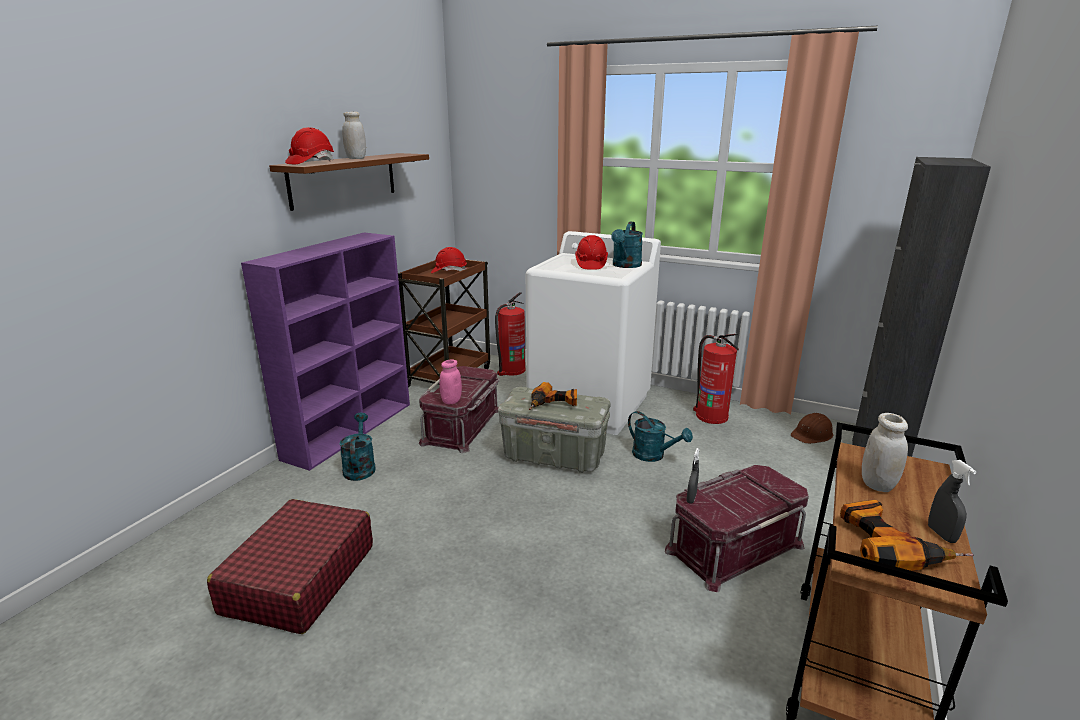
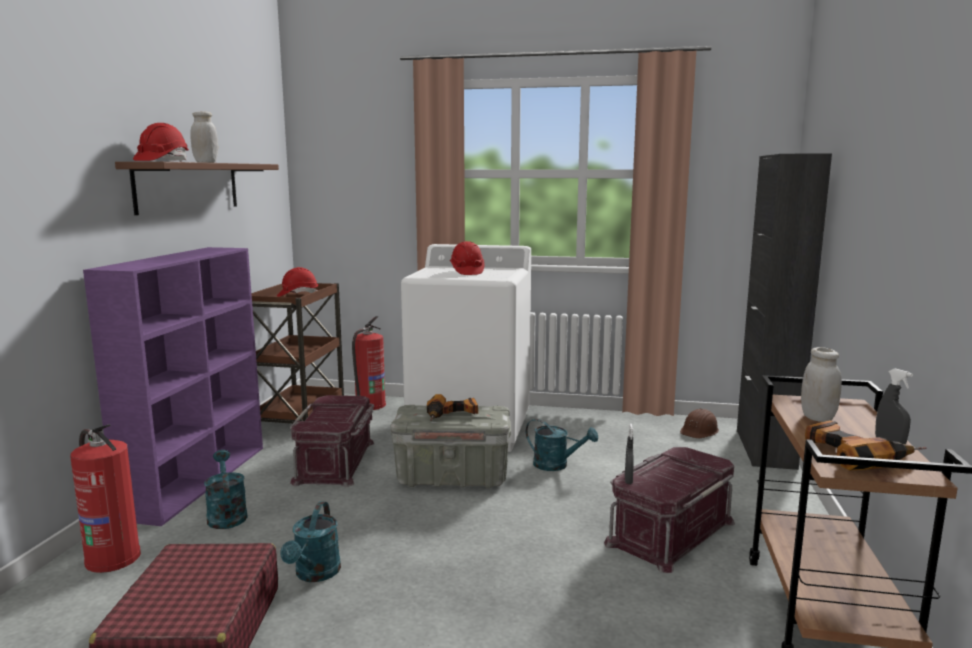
camera: 15 degrees left, 10 degrees down
(451, 401) = (330, 427): pink jar -> none
(625, 266) = (503, 271): turquoise watering can -> turquoise watering can (315, 574)
(711, 416) = (598, 425): fire extinguisher -> fire extinguisher (112, 558)

